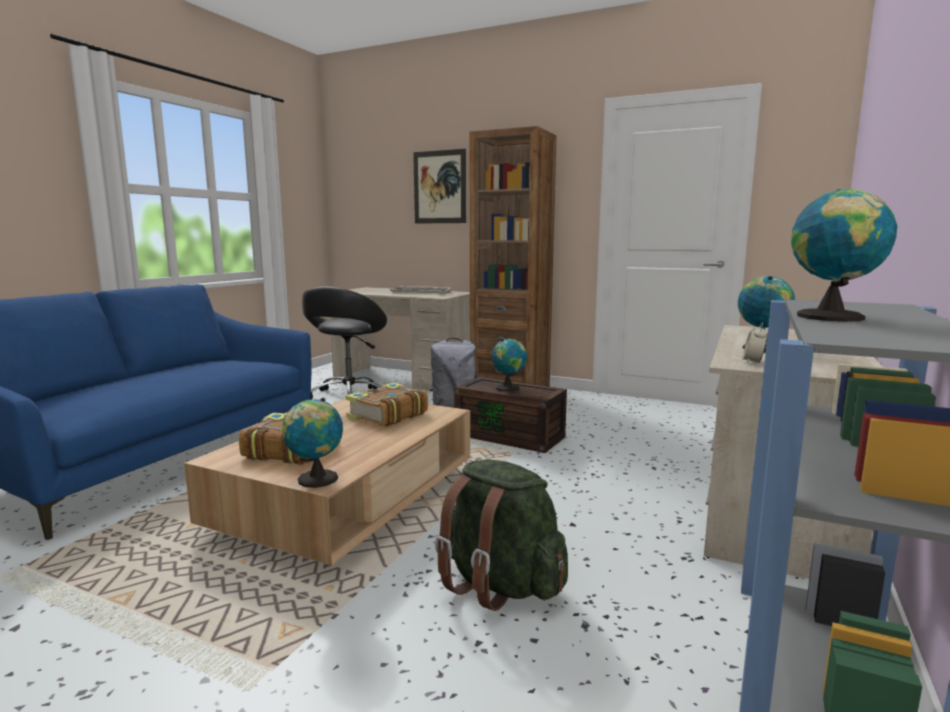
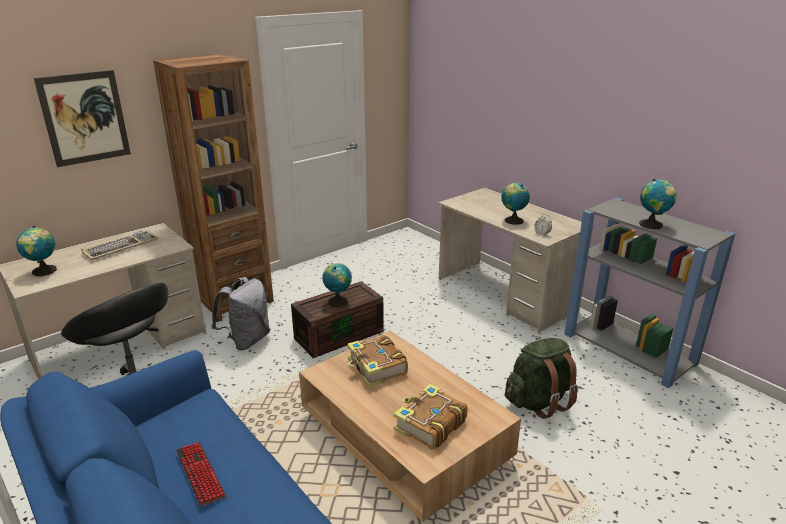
camera: 65 degrees left, 15 degrees up
(166, 371) = (200, 474): none -> keyboard
(315, 480) = (492, 420): globe -> globe (44, 271)

